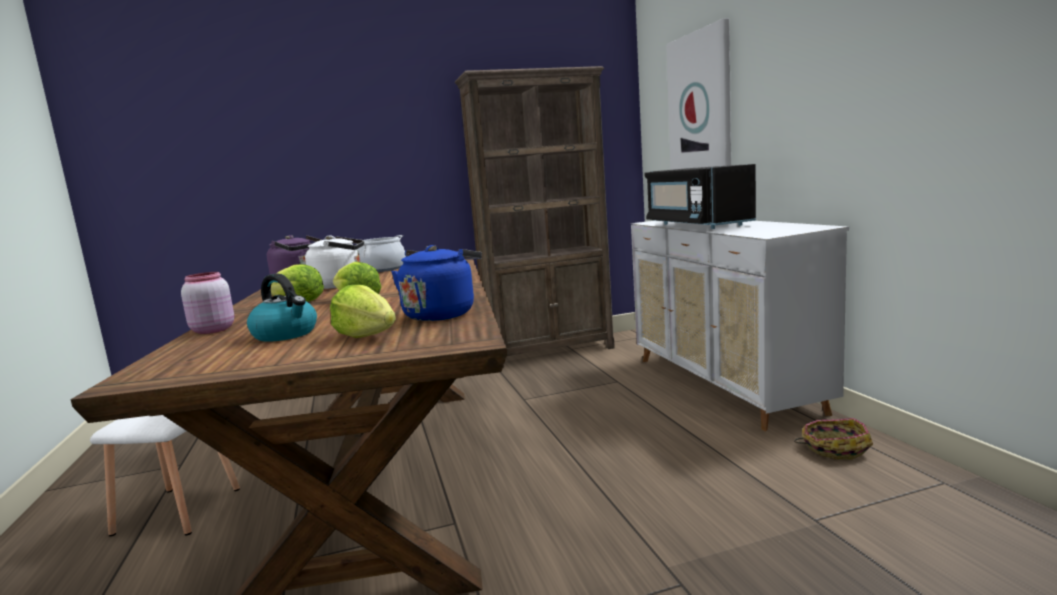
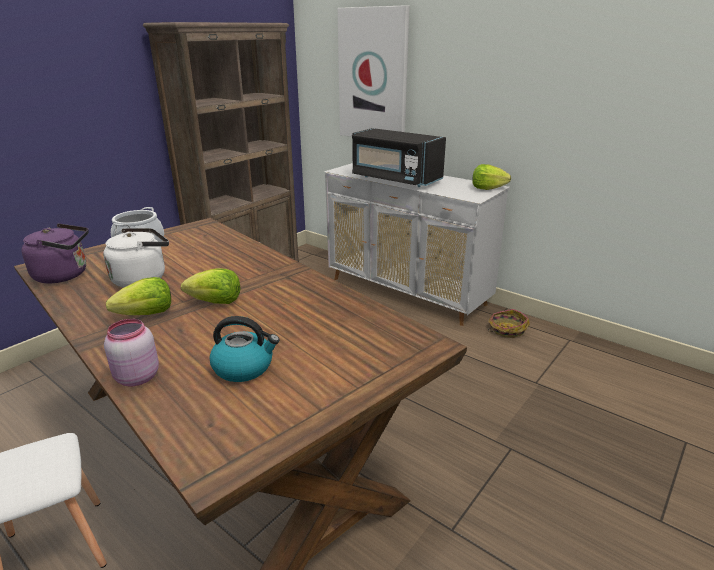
camera: 35 degrees left, 15 degrees up
(367, 335) = (331, 354): lettuce -> lettuce (487, 188)
(441, 314) = (344, 313): blue kettle -> none

